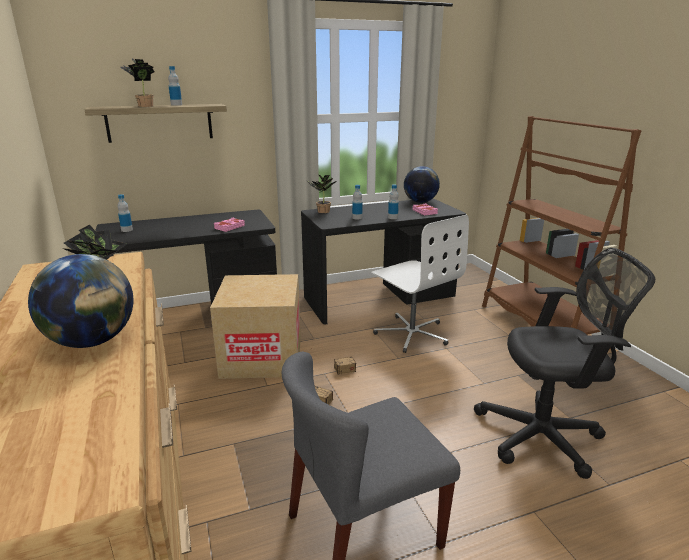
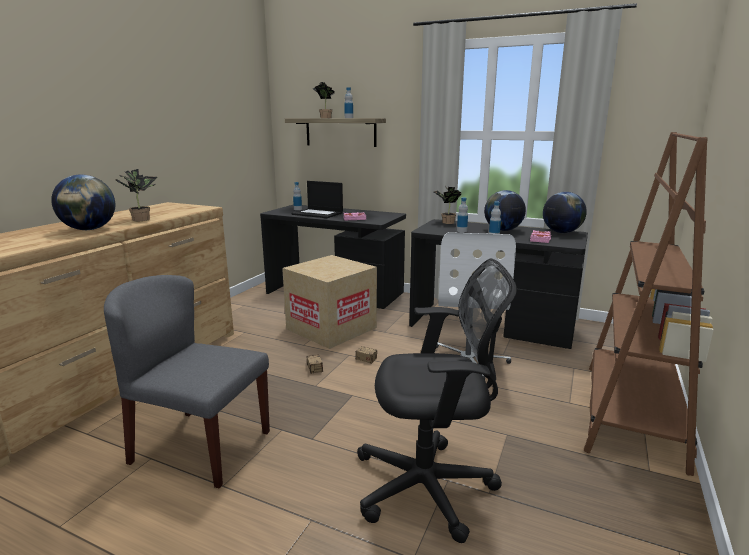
camera: 45 degrees right, 5 degrees down
(171, 230) = (318, 214): none -> laptop
(381, 209) = (503, 230): none -> globe
(544, 436) = (430, 487): black office chair -> black office chair turned 45 degrees counterclockwise

